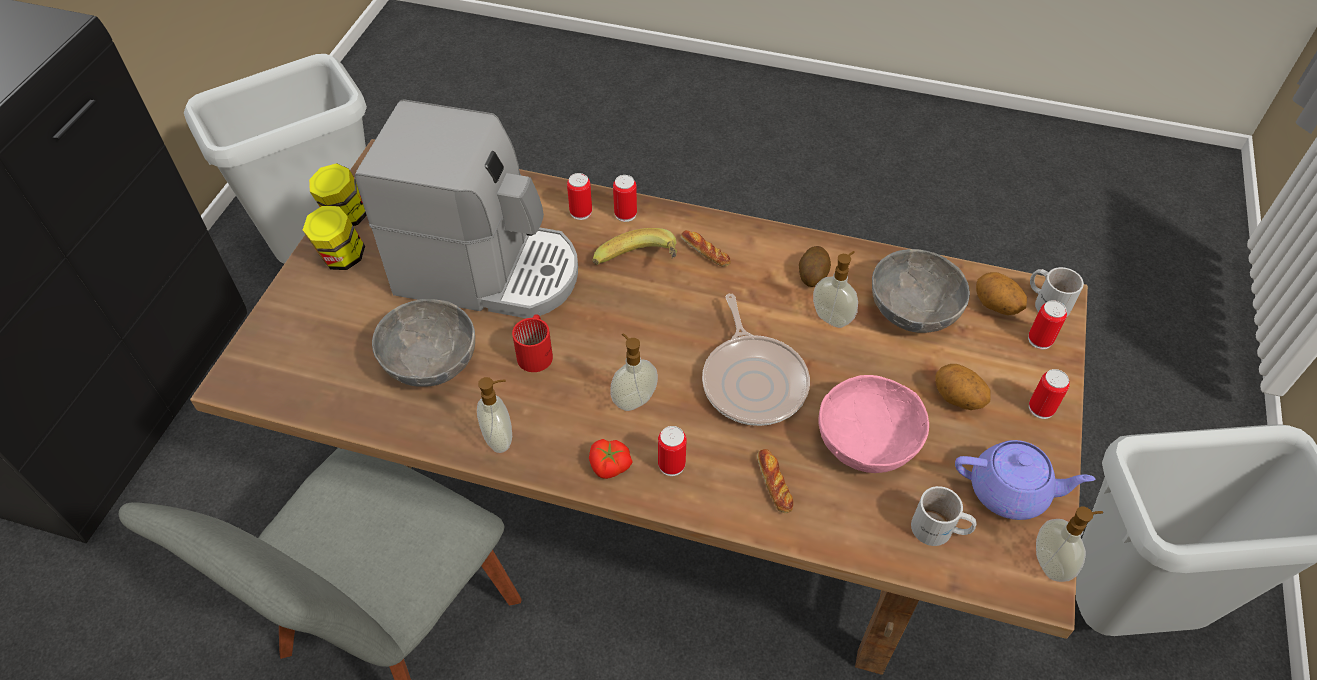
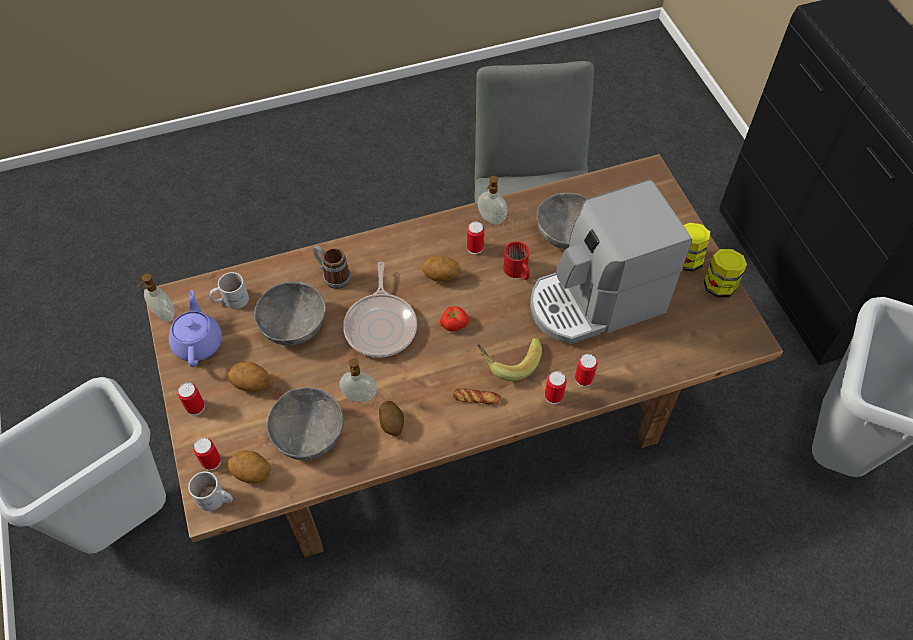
camera: 145 degrees right, 5 degrees up
(609, 466) = (424, 237): tomato -> tomato (453, 323)
(633, 399) = (440, 276): soap dispenser -> potato
(671, 465) = (393, 255): can -> can (475, 248)
(753, 381) = (381, 325): frying pan -> frying pan turned 135 degrees counterclockwise
(774, 483) = (332, 275): bread -> mug
(867, 442) = (293, 326): pink bowl -> grey bowl
(1010, 491) = (198, 342): purple teapot -> purple teapot turned 105 degrees clockwise

